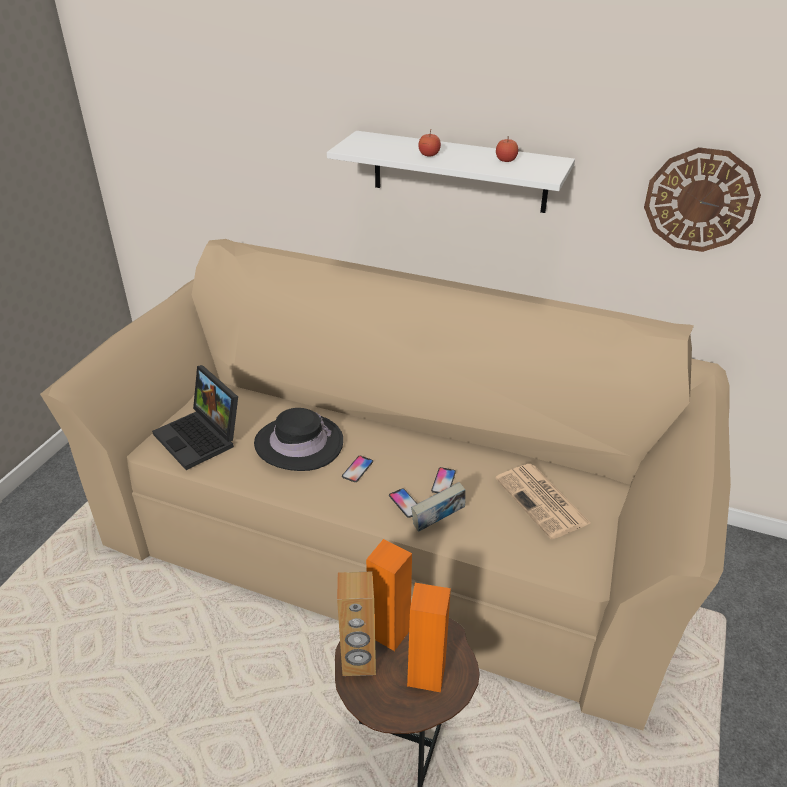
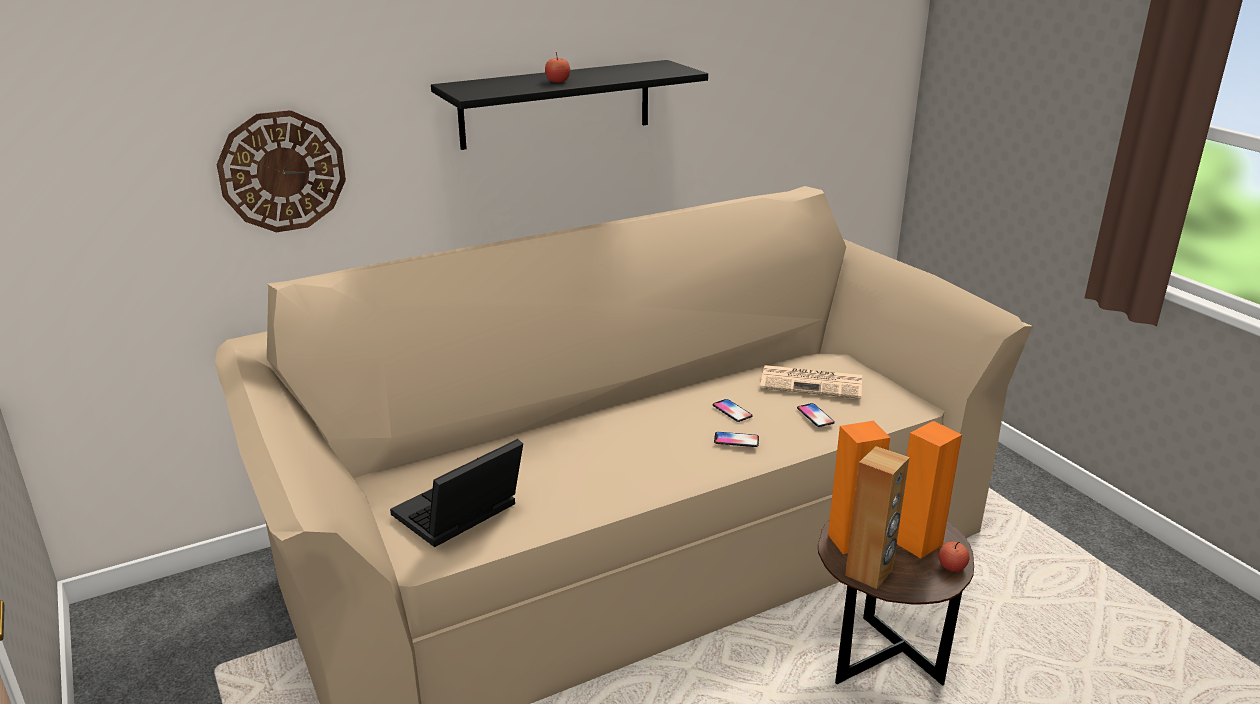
camera: 50 degrees left, 10 degrees down
(201, 438) = (458, 515): laptop -> laptop turned 135 degrees clockwise
(299, 443) = (568, 459): black hat -> none
(357, 469) = (656, 443): phone -> phone (815, 416)
(438, 523) = (779, 438): book -> none
(459, 172) = (556, 104): white shelf -> black shelf
(506, 160) = (627, 71): apple -> apple (951, 567)
(700, 200) = (771, 73): wall clock -> wall clock (282, 171)

